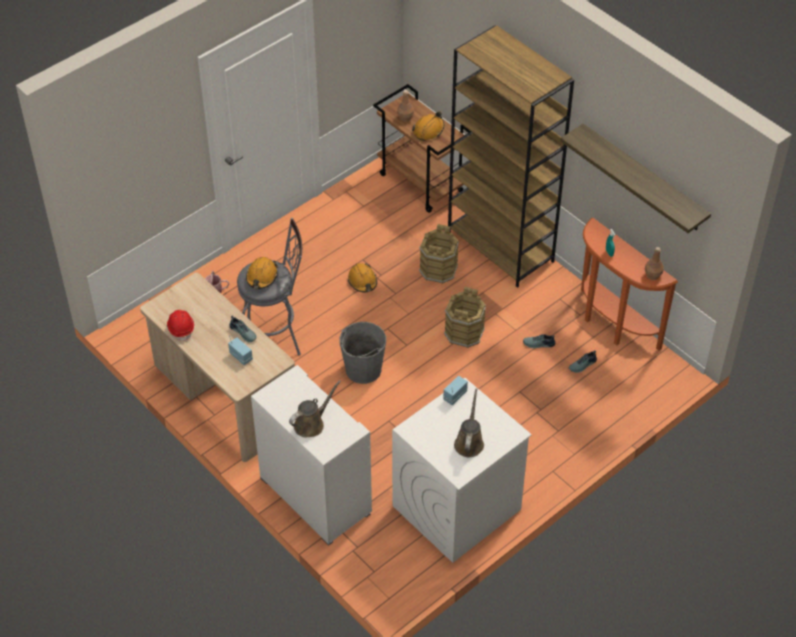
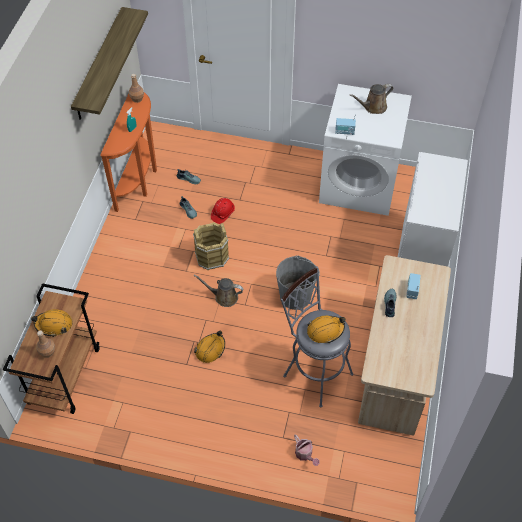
camera: 125 degrees left, 5 degrees up
(181, 328) = (425, 349): red hard hat -> red hard hat (222, 214)
(311, 424) = (445, 183): brown watering can -> brown watering can (223, 297)
(438, 269) = (159, 306): brown bucket -> none
(501, 247) = (105, 280): brown bookcase -> none

